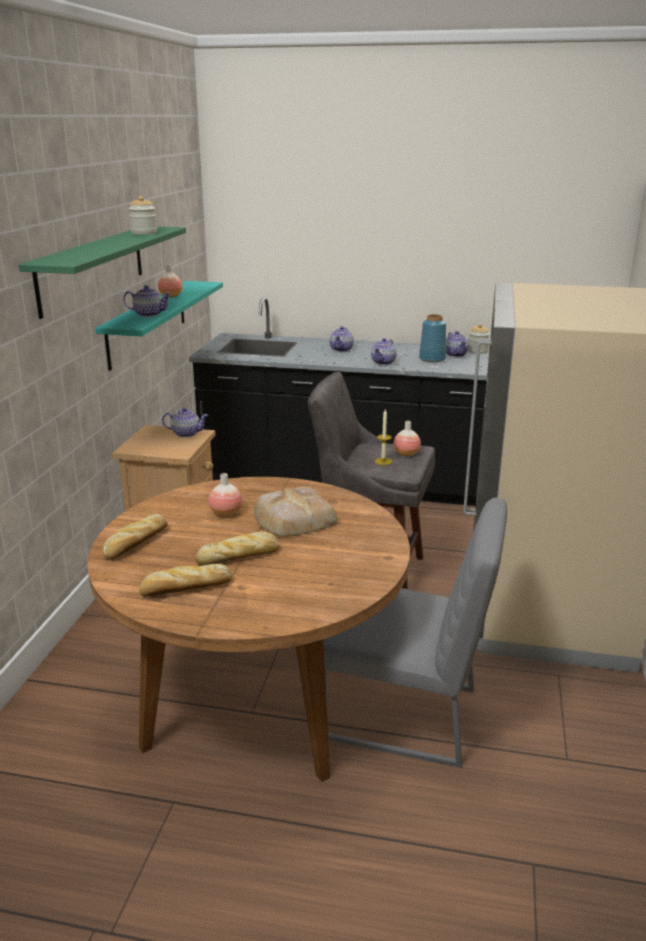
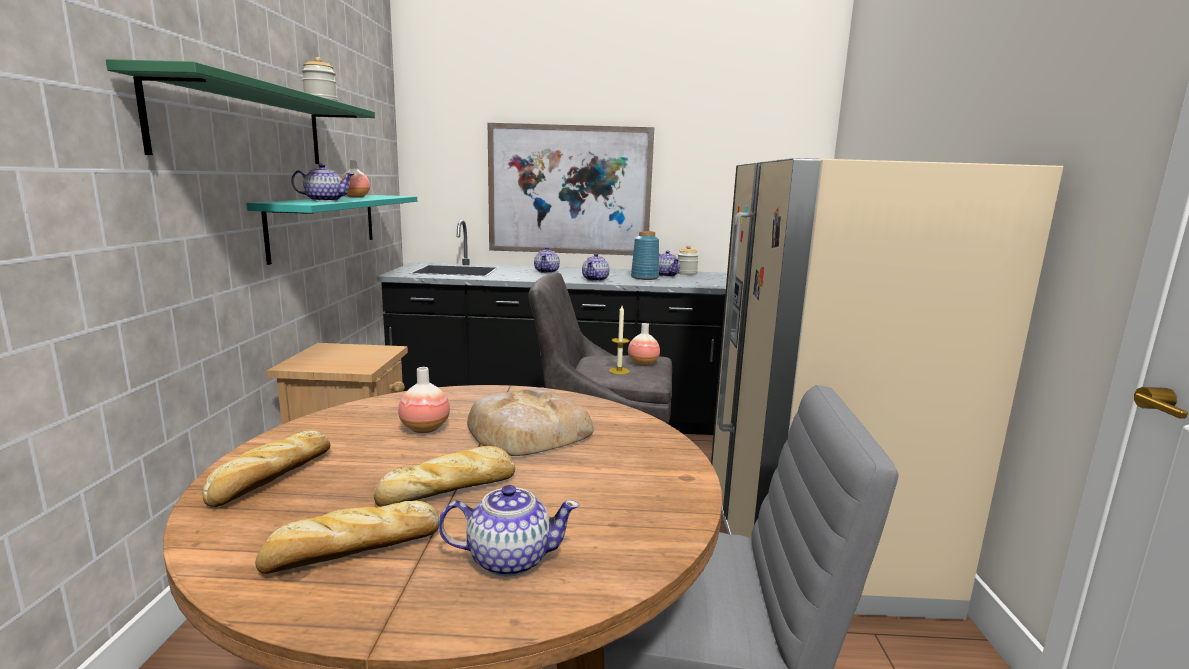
camera: 10 degrees left, 10 degrees down
(186, 433) = (370, 349): teapot -> teapot (508, 558)
(366, 266) = (569, 190): none -> picture

